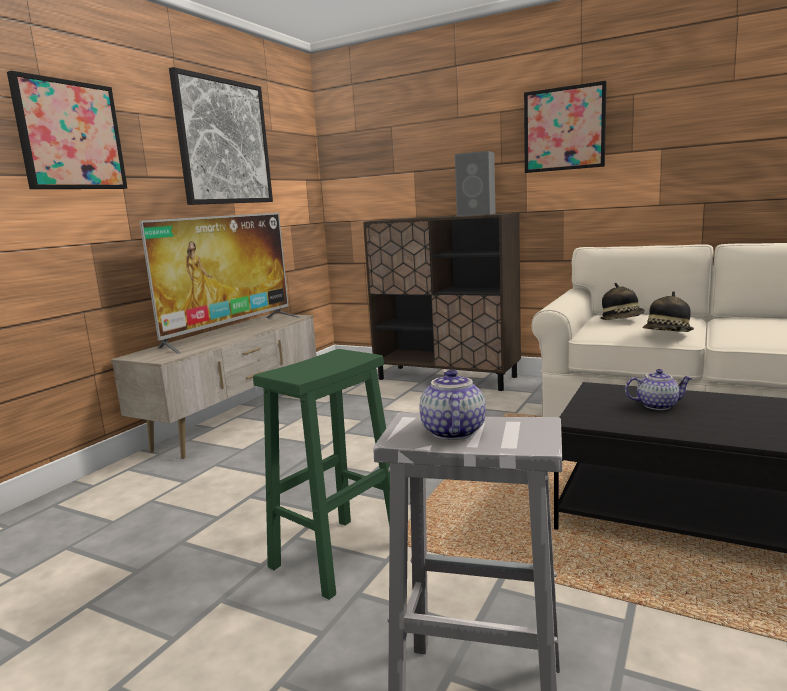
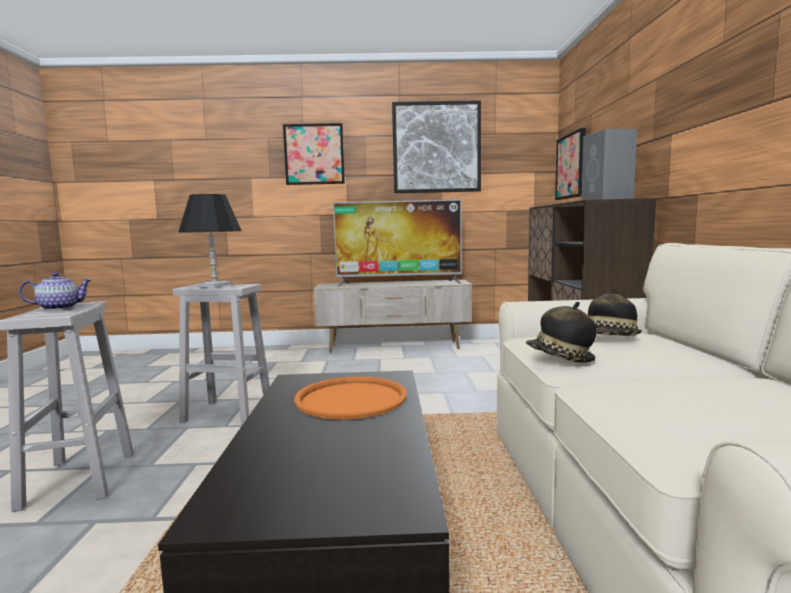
camera: 60 degrees right, 5 degrees down
(311, 365) = (215, 285): none -> black table lamp
(339, 554) = (229, 413): green stool -> white stool
(564, 129) = (702, 86): picture -> picture (571, 166)
(657, 405) = (351, 399): teapot -> orange tray

